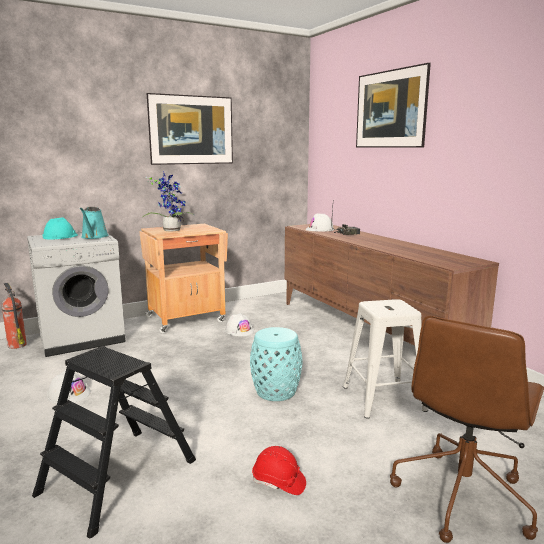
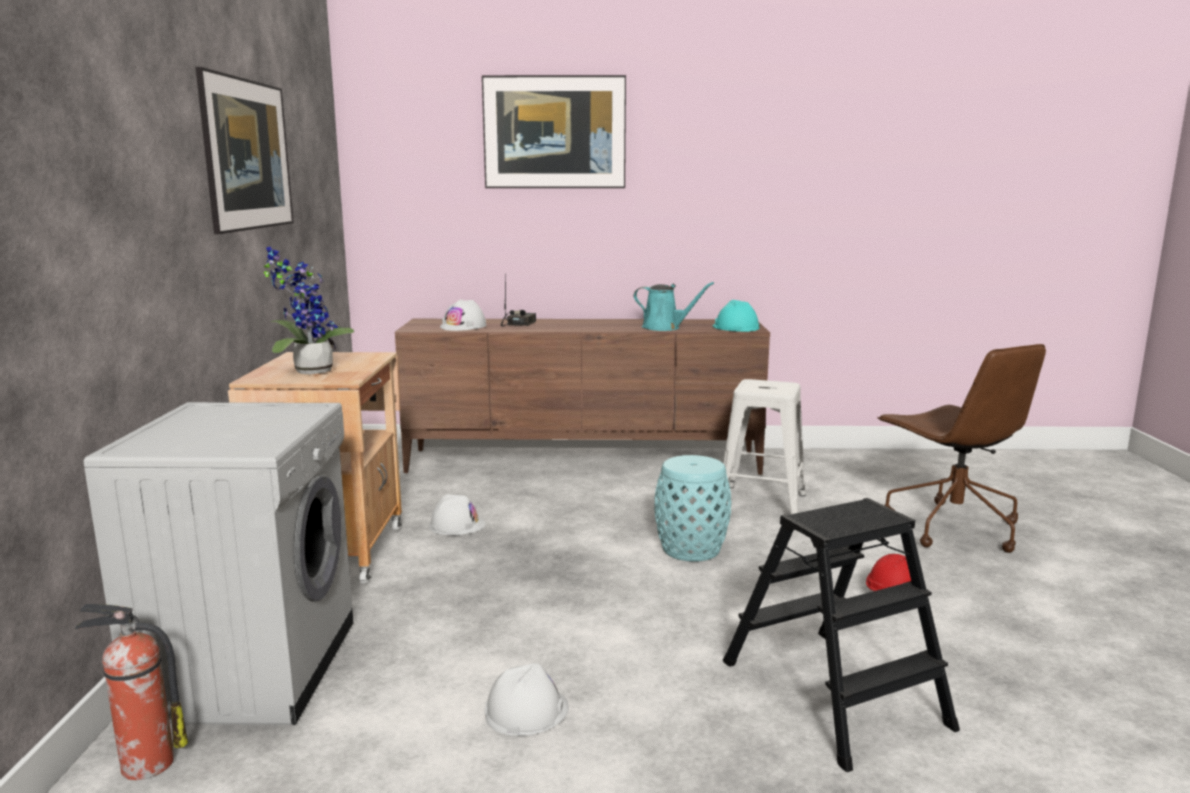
camera: 60 degrees left, 0 degrees up
(60, 236) = (186, 432): turquoise hard hat -> turquoise hard hat (735, 327)
(94, 237) = (266, 412): turquoise watering can -> turquoise watering can (664, 328)

